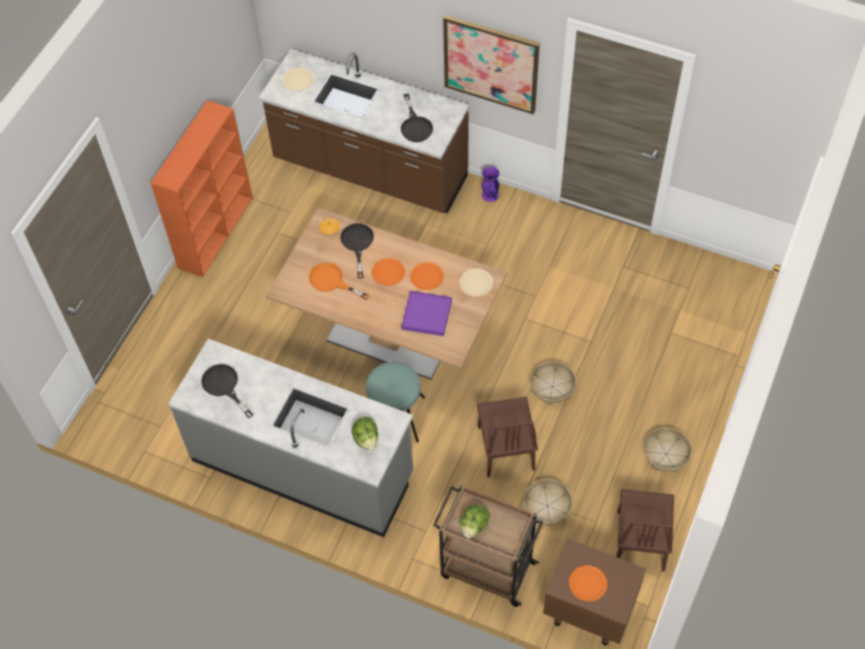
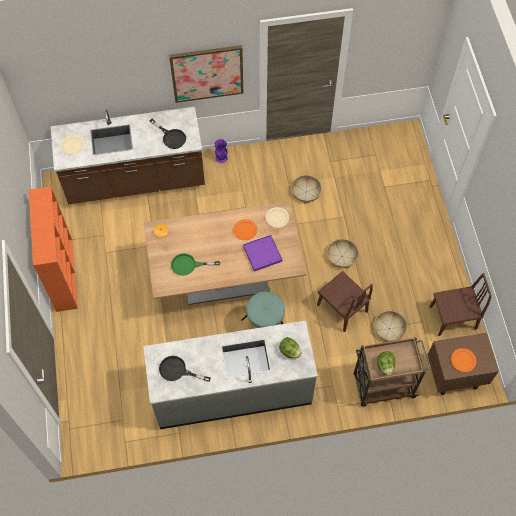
camera: 35 degrees left, 5 degrees up
(331, 281) = (188, 265): orange frying pan -> green frying pan
(357, 244) = (186, 232): black frying pan -> none
(388, 273) = (219, 241): orange plate -> none
(640, 540) = (452, 317): brown chair -> brown chair turned 75 degrees counterclockwise
(666, 453) = (431, 259): basket -> basket (306, 192)

